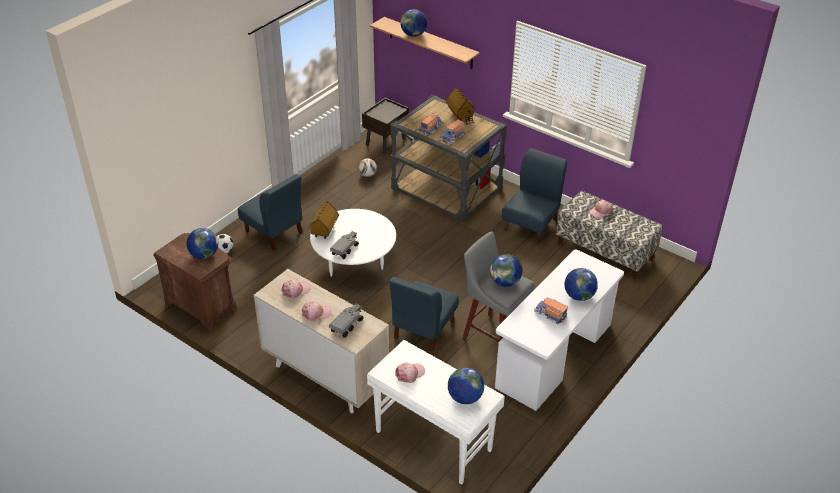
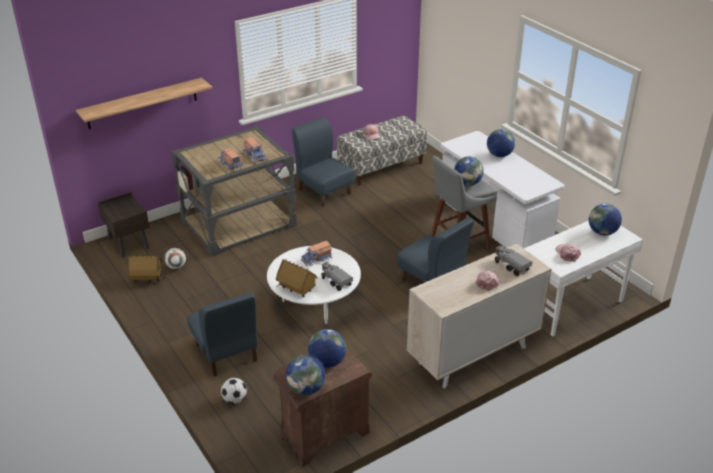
camera: 70 degrees left, 5 degrees down
(274, 232) = (226, 353): blue chair -> blue chair turned 90 degrees clockwise
(296, 290) = (447, 289): pink cap -> none
(413, 35) = (133, 101): globe -> globe (306, 389)
(460, 116) = (223, 144): toy house -> toy house (148, 279)
(550, 315) = (517, 172): toy truck -> toy truck (317, 259)

